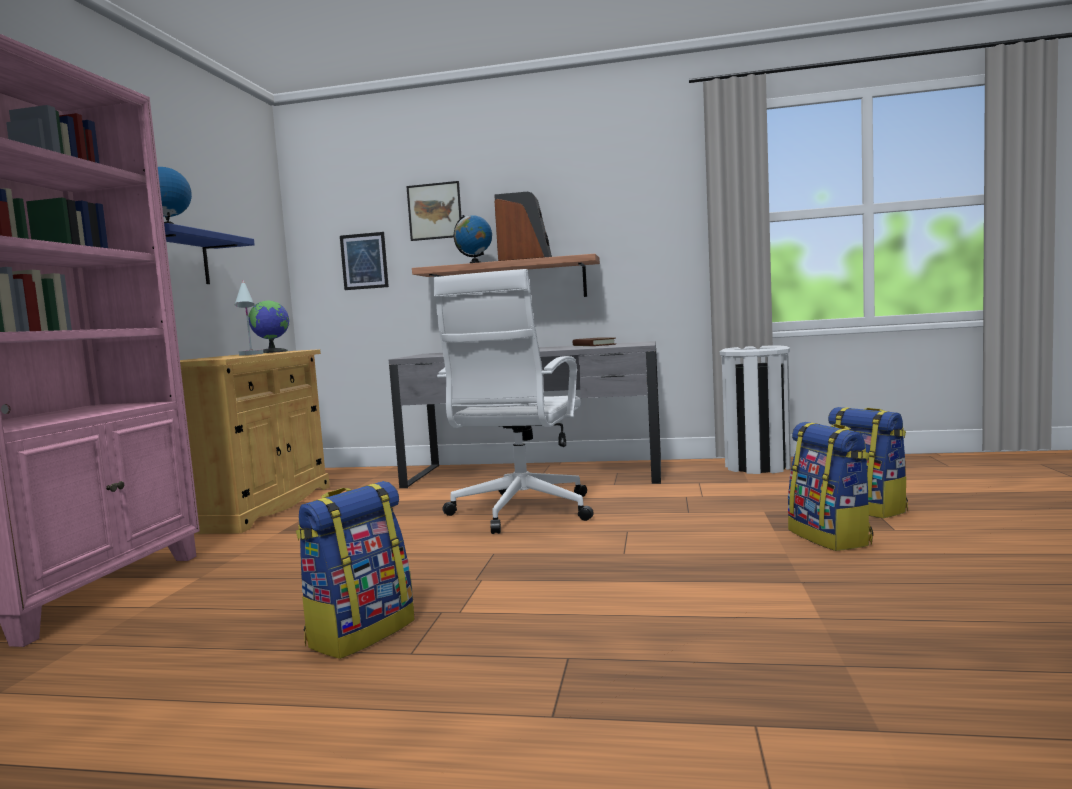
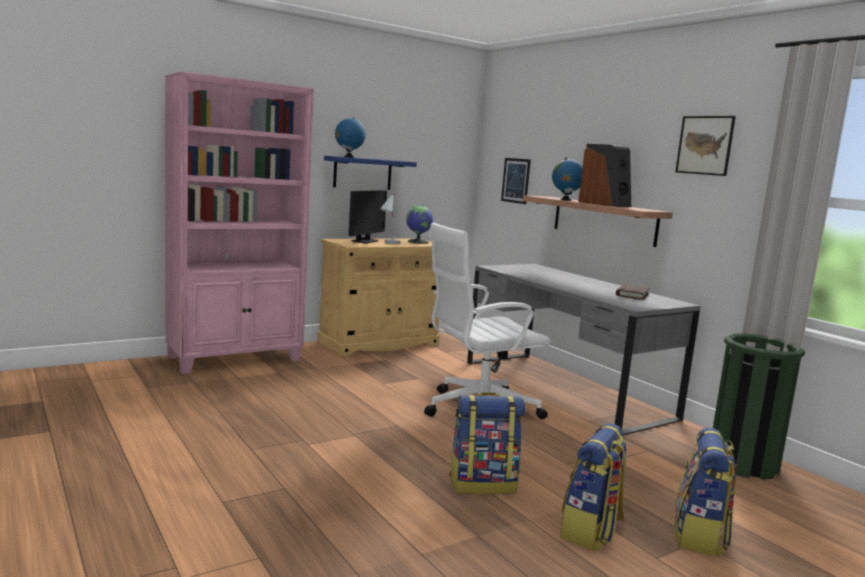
camera: 45 degrees right, 5 degrees up
(211, 357) = (364, 241): none -> monitor
(360, 632) = (260, 430): backpack -> backpack (483, 484)
(435, 211) = (563, 148): picture -> picture (705, 145)
(757, 467) = (742, 464): white trash can -> green trash can

